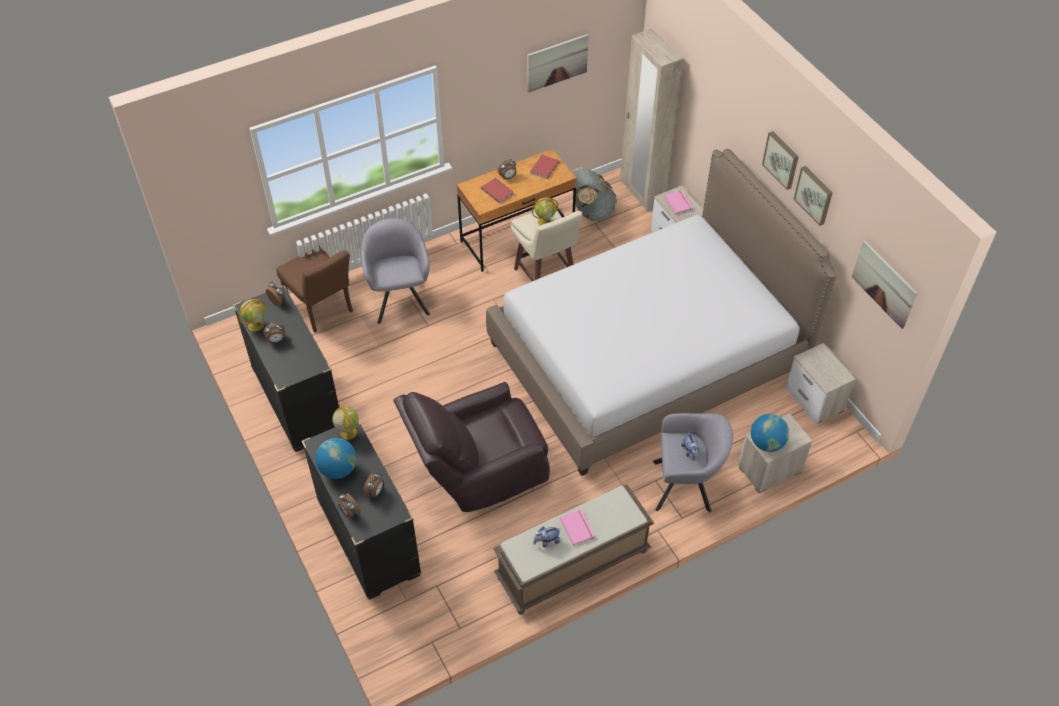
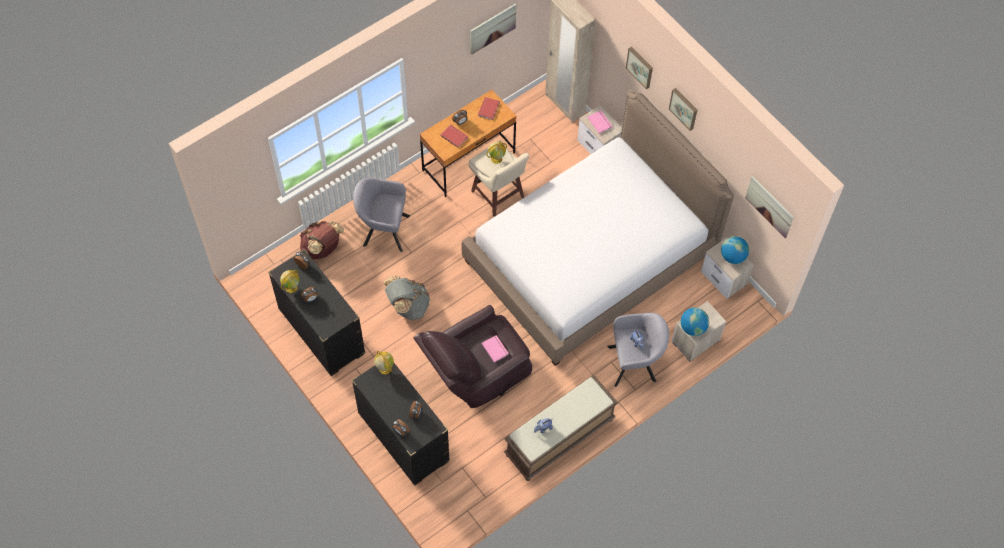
camera: 10 degrees left, 10 degrees up
(322, 310) = (322, 249): brown chair -> brown backpack
(338, 469) = (384, 399): globe -> globe (732, 256)
(400, 298) = (383, 230): grey armchair -> grey armchair turned 60 degrees counterclockwise
(578, 527) = (564, 414): pink book -> pink book (496, 348)
(590, 211) = (525, 127): grey backpack -> grey backpack (407, 306)
(814, 195) = (712, 138): picture -> picture (640, 67)

